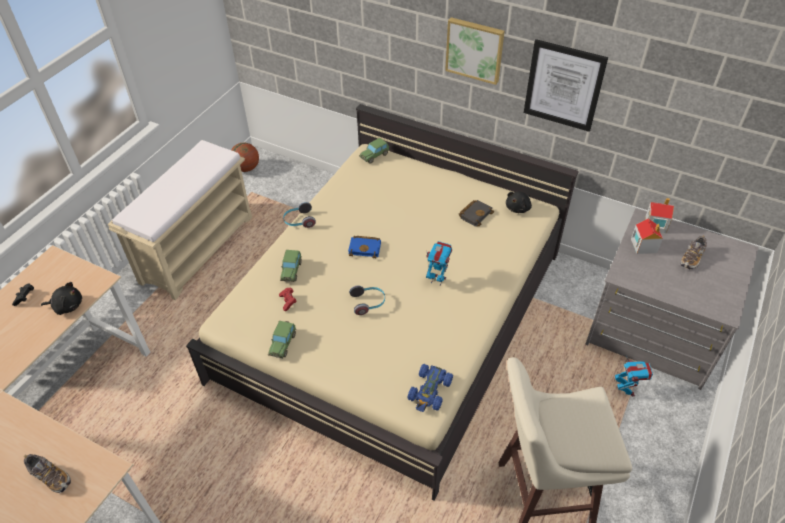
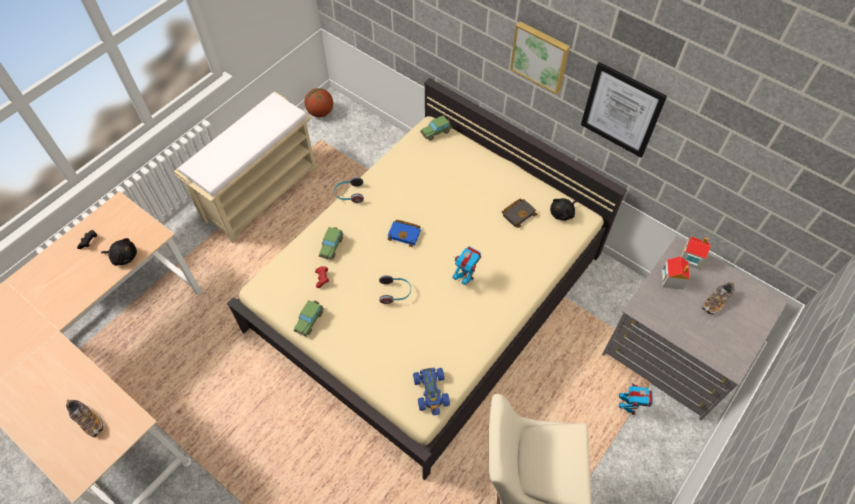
camera: 10 degrees right, 10 degrees up
(430, 391) = (431, 392): blue toy car -> blue toy car turned 45 degrees counterclockwise

